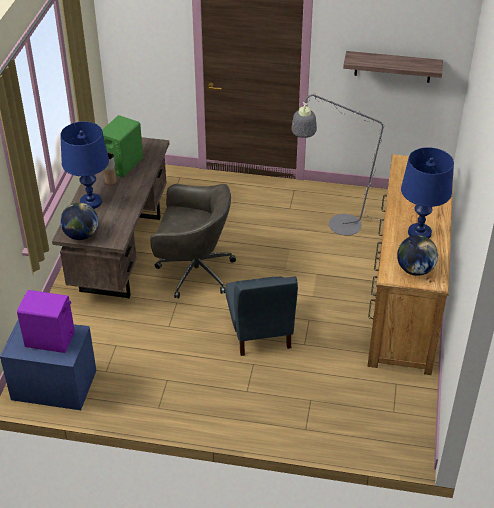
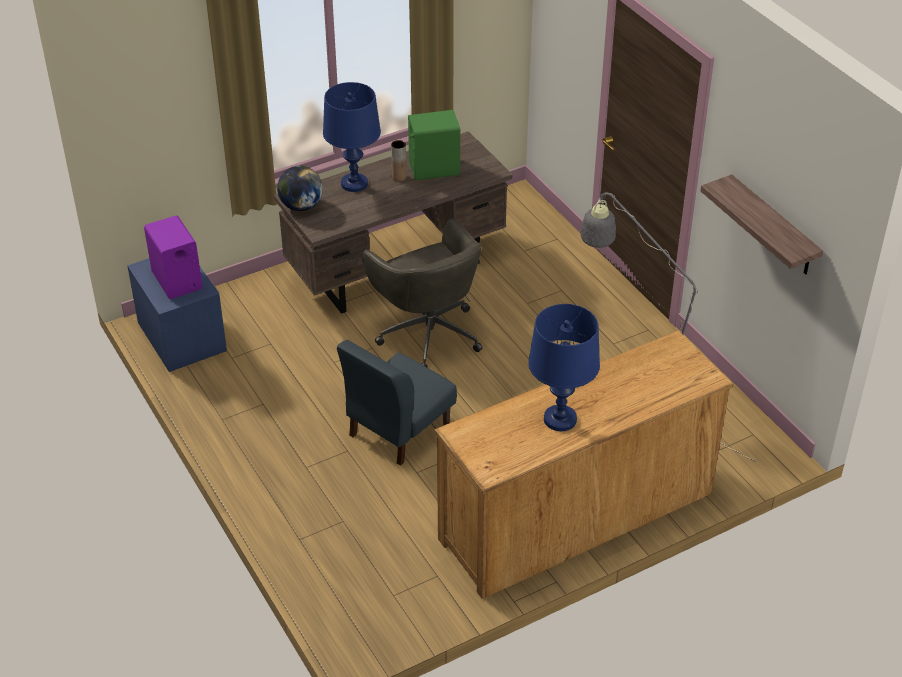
camera: 50 degrees right, 0 degrees up
(415, 270) = (491, 446): globe -> none

